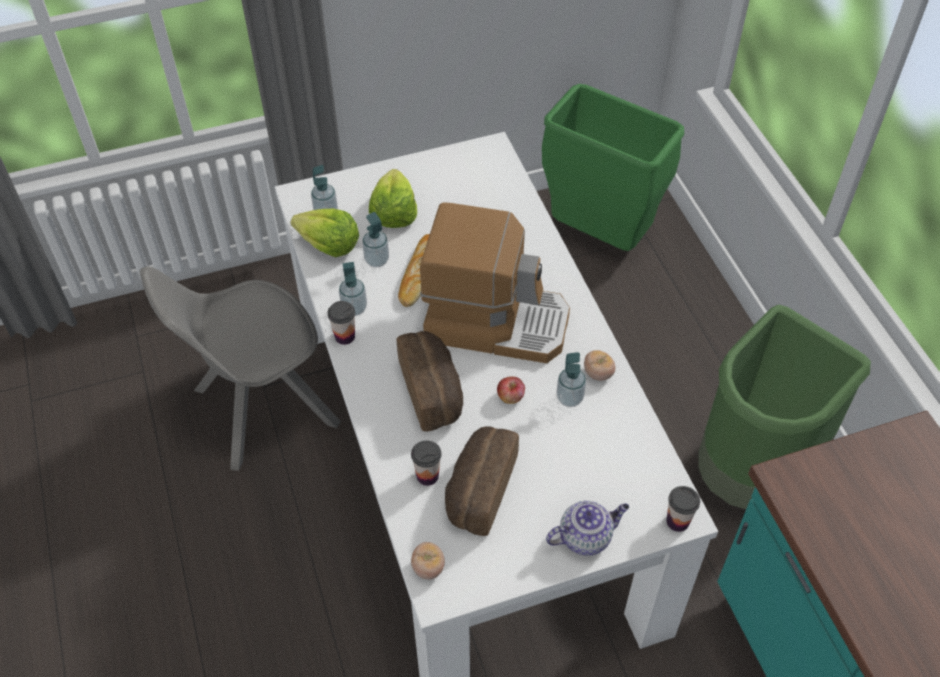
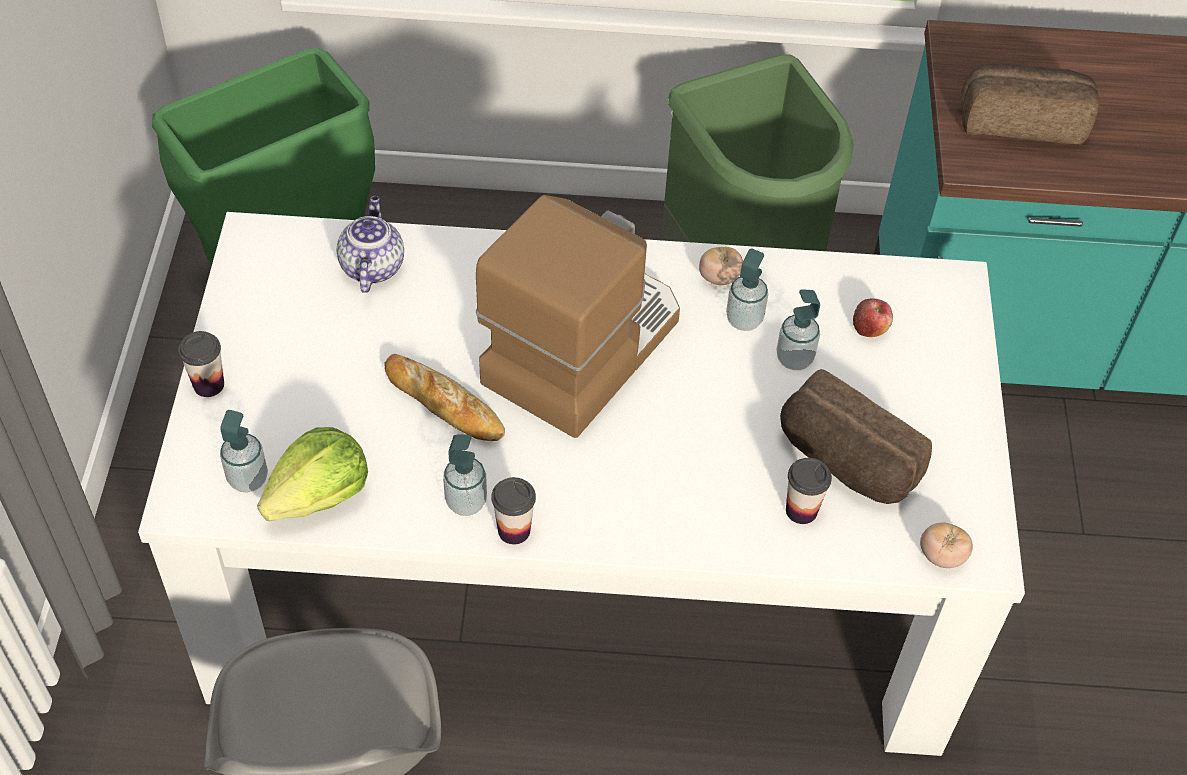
camera: 70 degrees left, 0 degrees up
(377, 260) = (388, 445): soap dispenser -> soap dispenser (794, 359)
(393, 213) = (305, 394): lettuce -> none
(433, 391) = (665, 457): bread -> bread (1021, 120)
(510, 397) = (715, 378): apple -> apple (870, 328)
(586, 536) = (952, 381): teapot -> teapot (371, 266)
(677, 521) = (962, 290): cup -> cup (208, 385)

